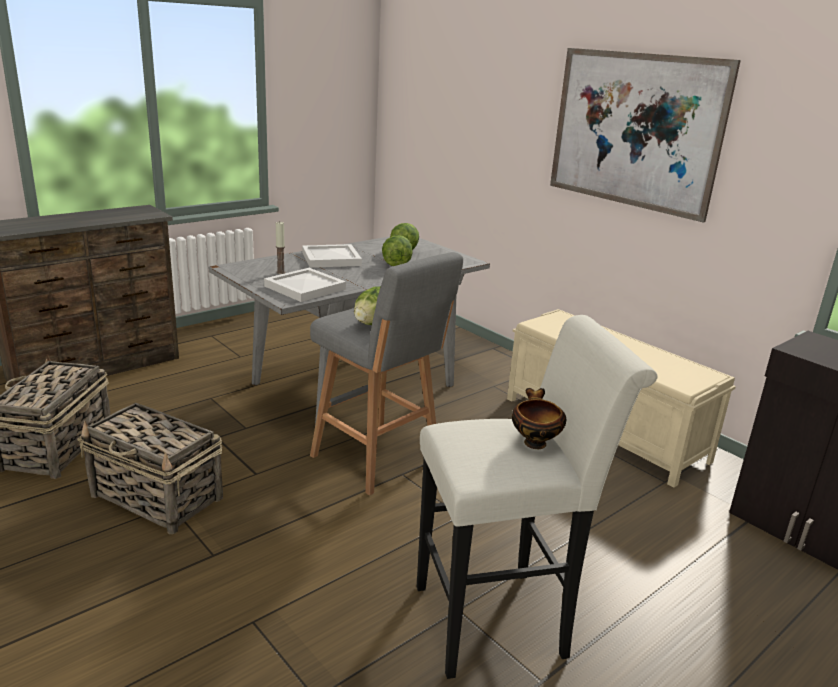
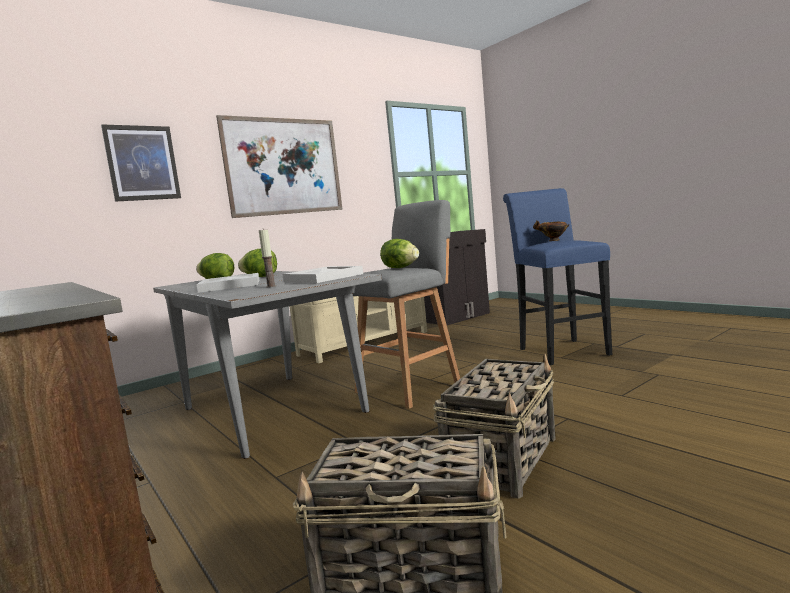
camera: 85 degrees left, 15 degrees down
(491, 101) = (142, 163): none -> picture
(501, 619) = (560, 350): white stool -> blue stool

